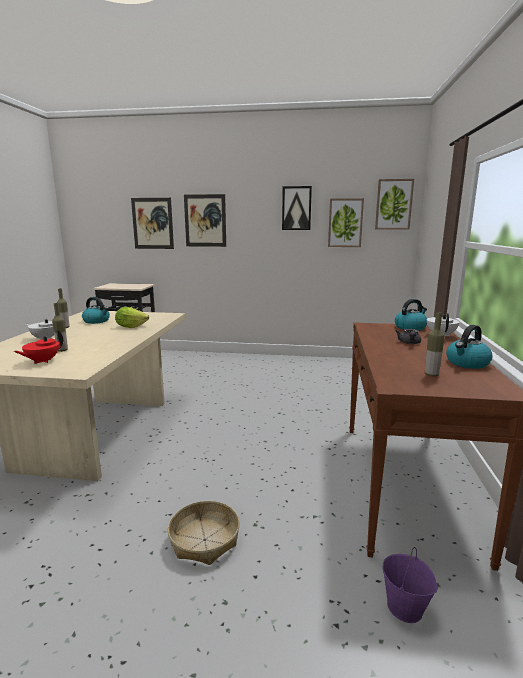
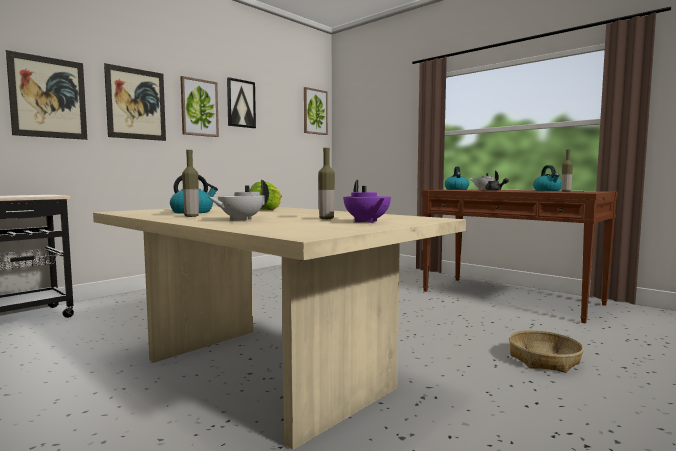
camera: 55 degrees left, 10 degrees down
(42, 361) = (366, 221): red teapot -> purple teapot
(345, 223) = (282, 124): picture -> picture (199, 107)
(405, 607) = (634, 327): purple bucket -> none

